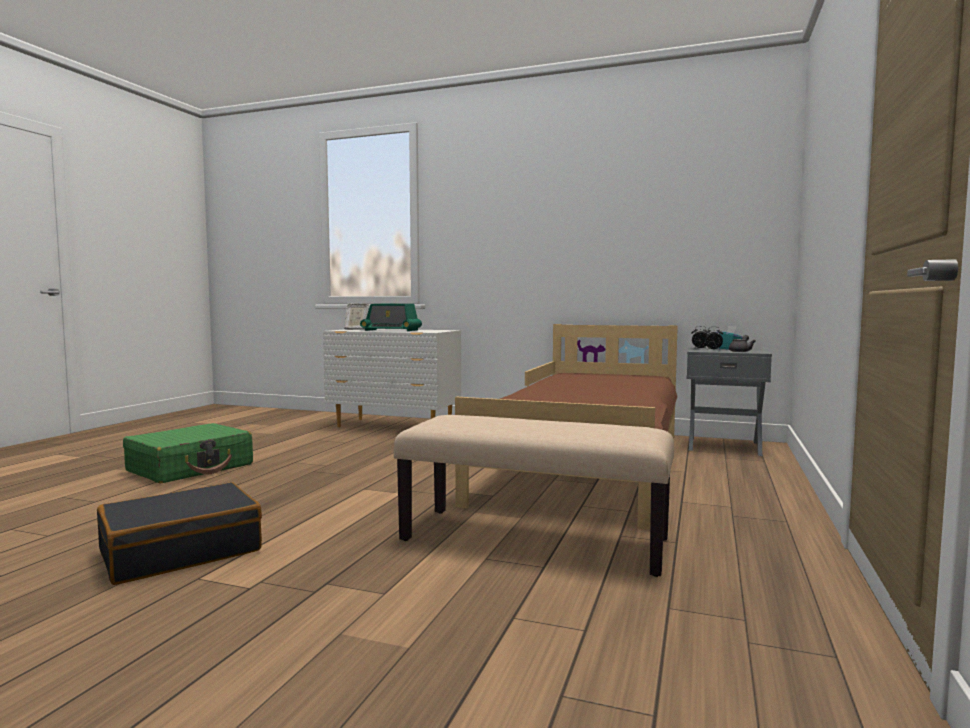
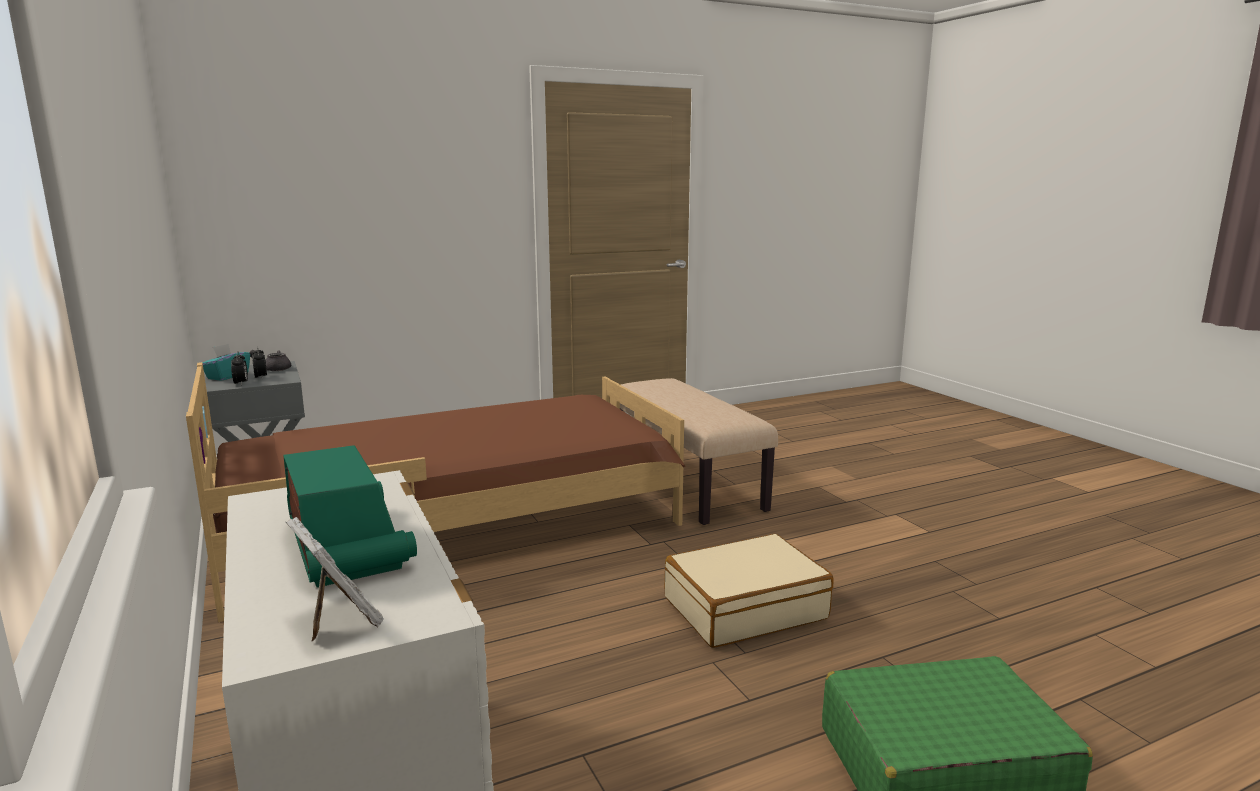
camera: 135 degrees left, 10 degrees up
(181, 551) = (944, 561): black suitcase -> none
(334, 483) = (744, 608): none -> beige suitcase

